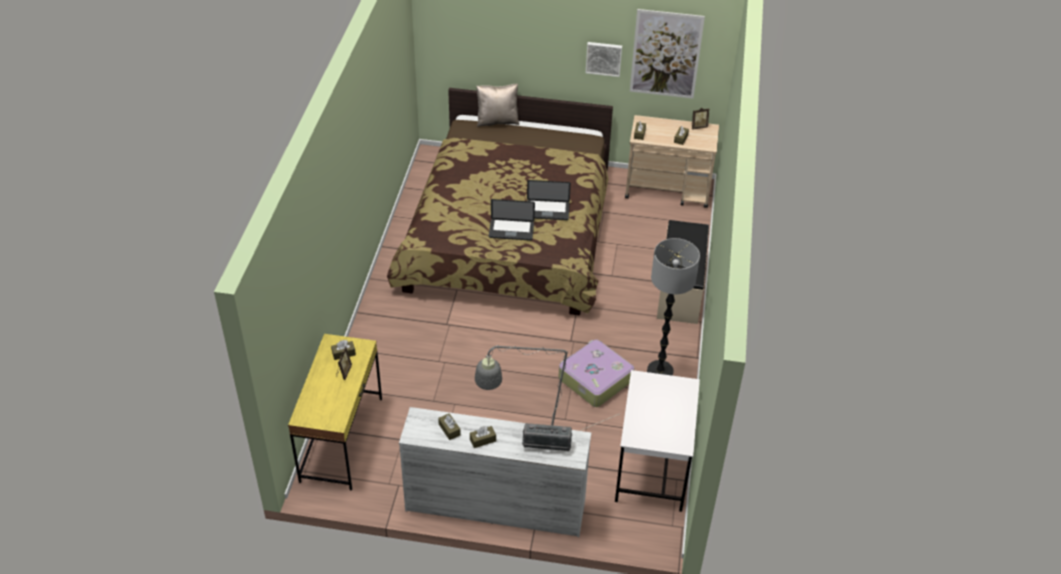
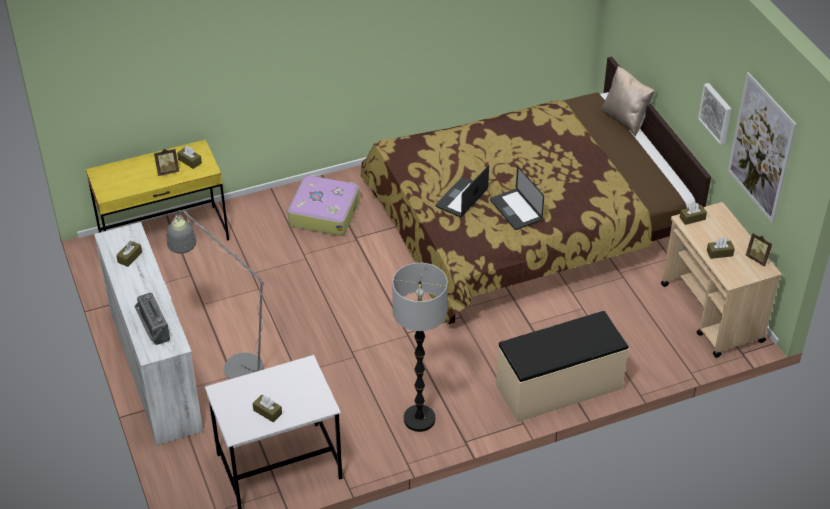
camera: 60 degrees right, 0 degrees up
(482, 440) = (131, 283): brown tissue box -> brown tissue box (267, 412)
(511, 230) = (461, 198): laptop -> laptop turned 60 degrees clockwise
(594, 379) = (367, 373): suitcase -> suitcase (324, 213)

